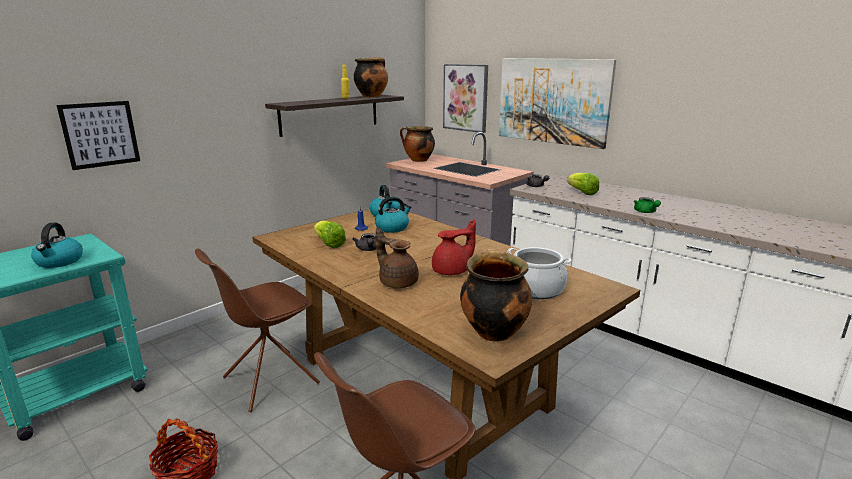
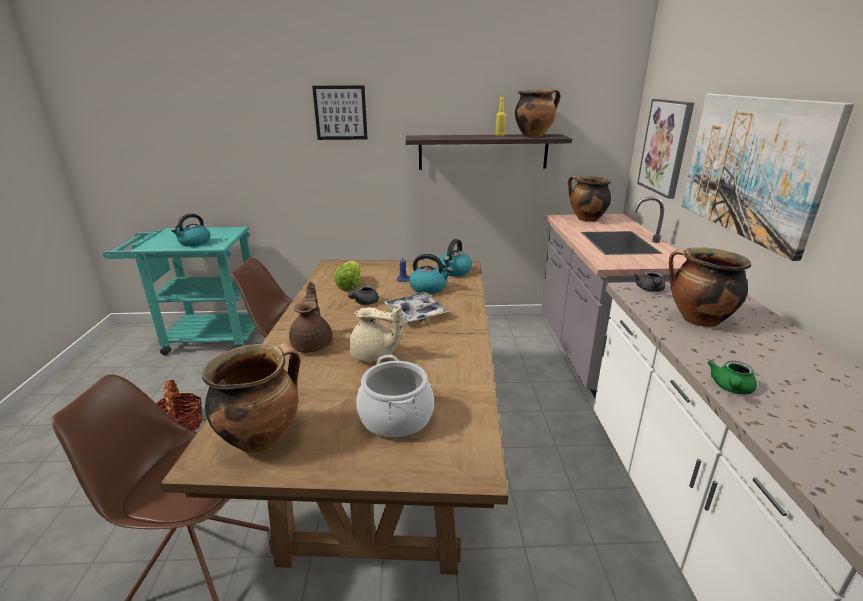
camera: 45 degrees right, 5 degrees up
(100, 134) = (259, 151): picture -> picture (340, 113)
(420, 243) = (416, 313): none -> tray
(452, 271) = (374, 356): red teapot -> beige teapot
(582, 193) = (697, 320): lettuce -> cooking pot

